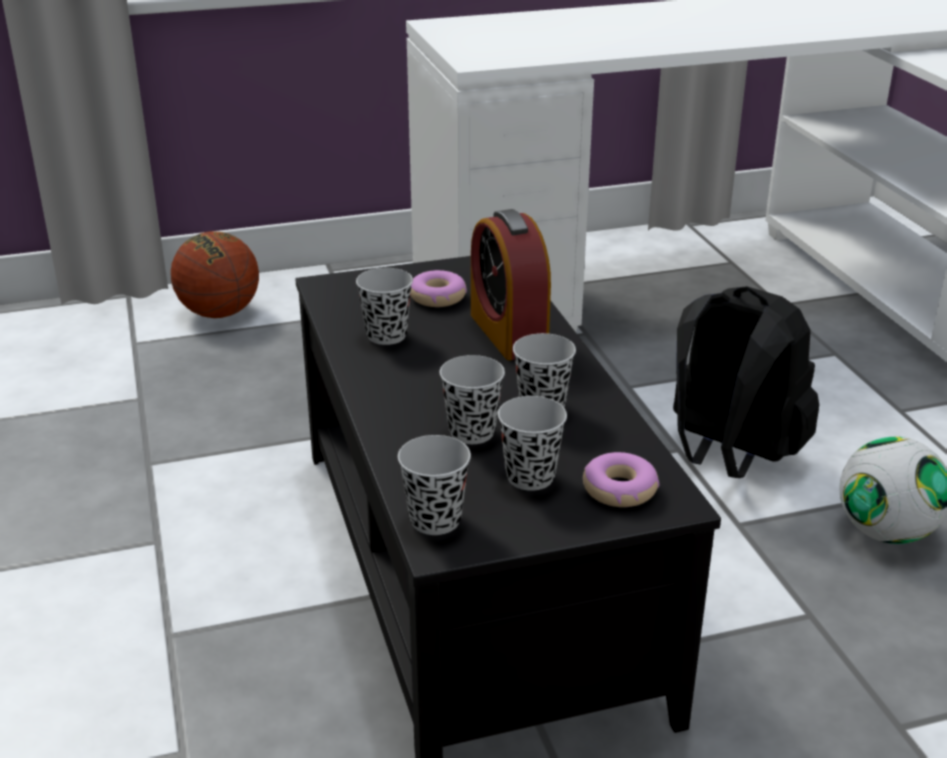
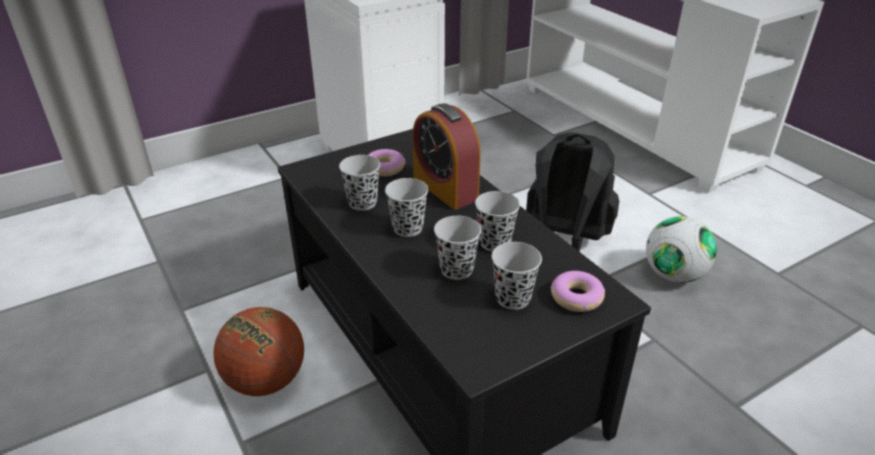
camera: 15 degrees left, 5 degrees up
(219, 313) = (196, 188): basketball -> basketball (266, 380)
(435, 520) = (464, 346): black cup -> black cup (408, 228)

